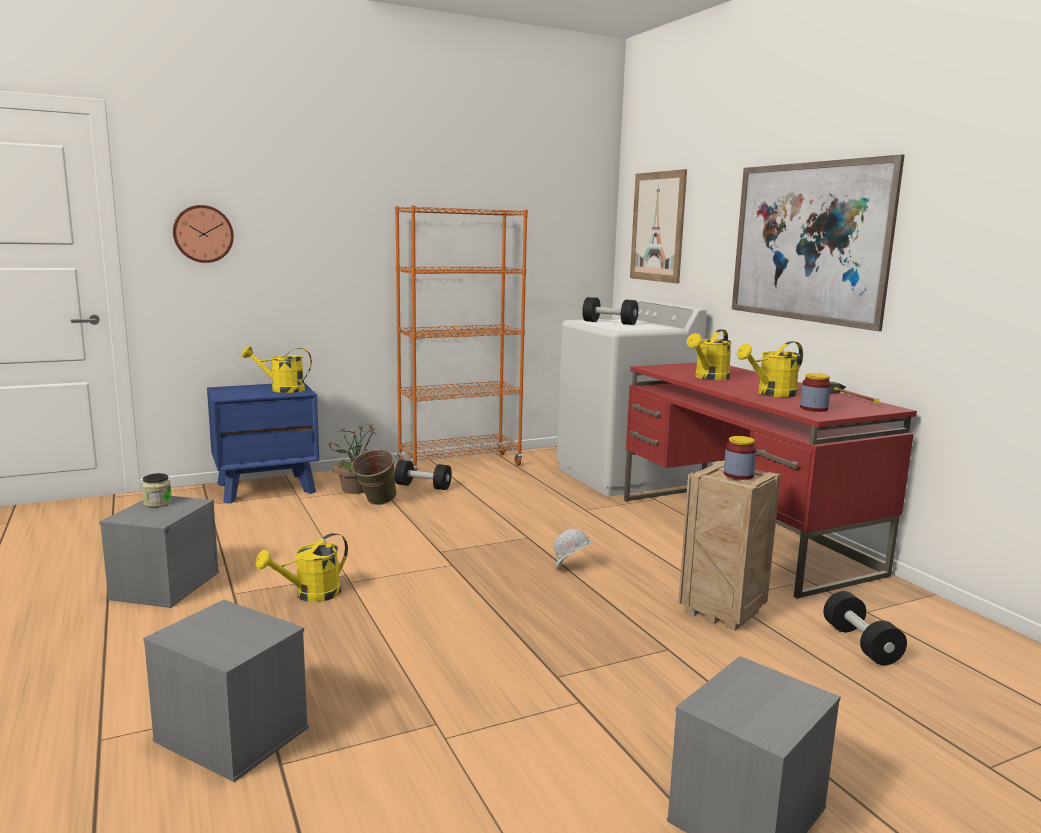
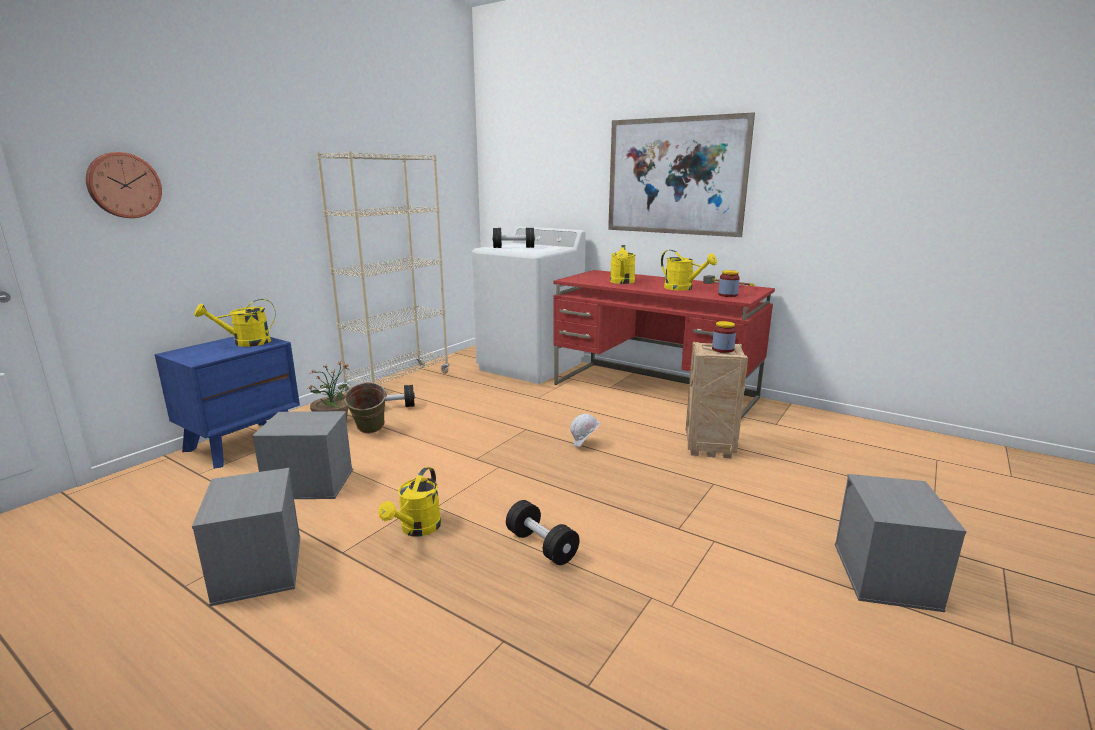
camera: 30 degrees left, 5 degrees up
(157, 503) = (232, 487): jar -> none
(229, 734) = (512, 682): grey storage box -> grey storage box (308, 484)
(460, 465) = (399, 383): orange bookcase -> beige bookcase
(657, 227) = (525, 168): picture -> none
(771, 394) = (683, 288): yellow watering can -> yellow watering can turned 75 degrees counterclockwise
(860, 644) = (798, 445): black dumbbell -> black dumbbell (541, 546)

